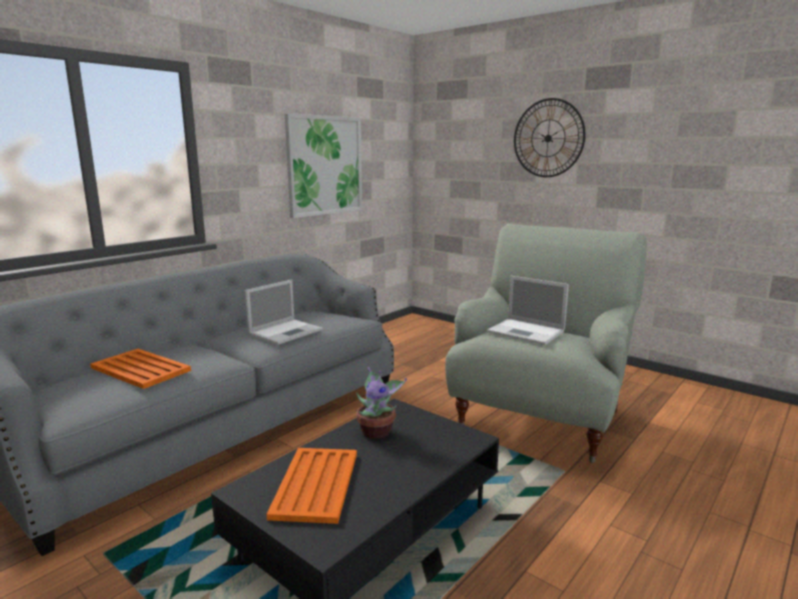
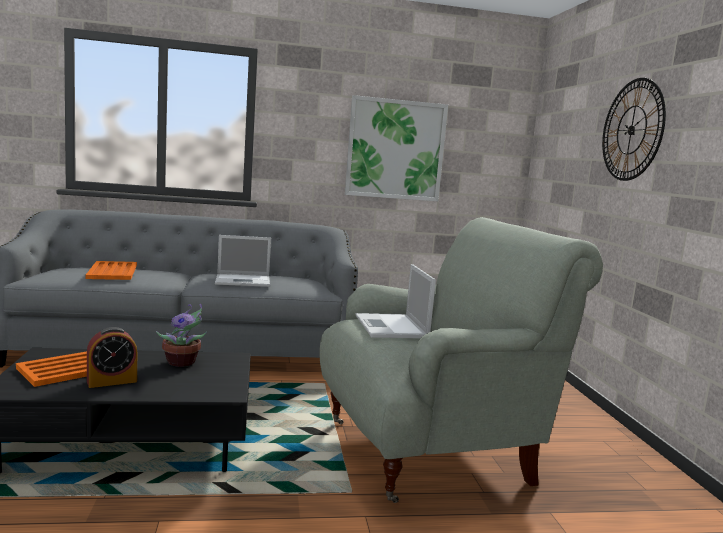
camera: 40 degrees right, 5 degrees down
(379, 478) = (112, 381): none -> alarm clock

